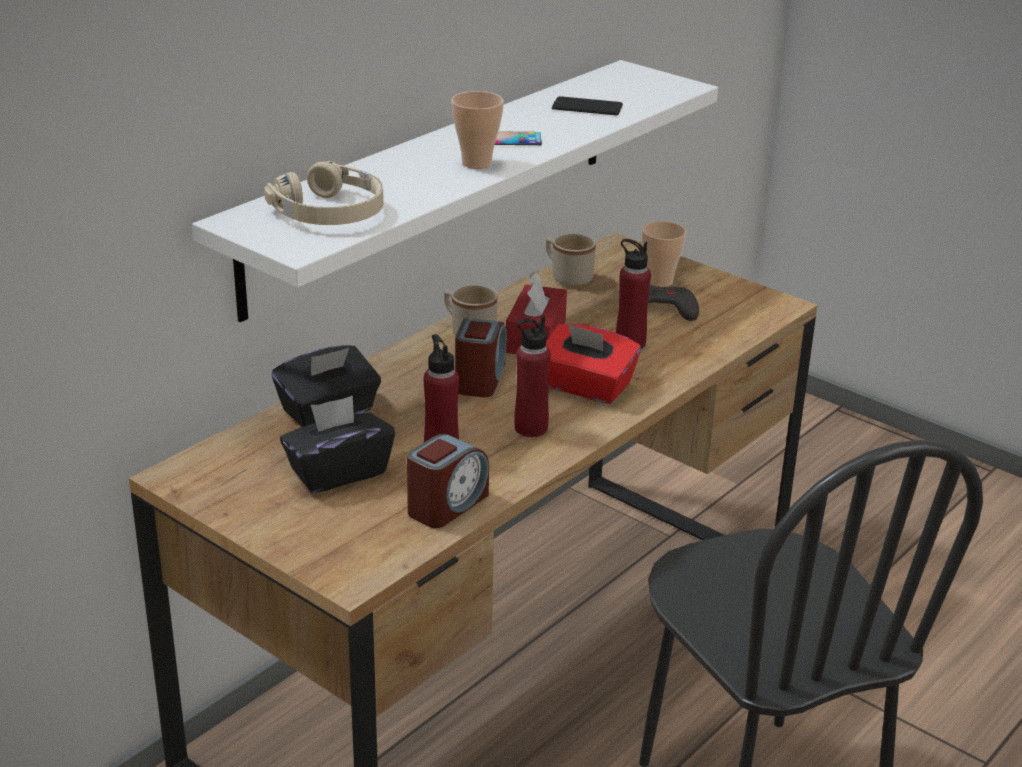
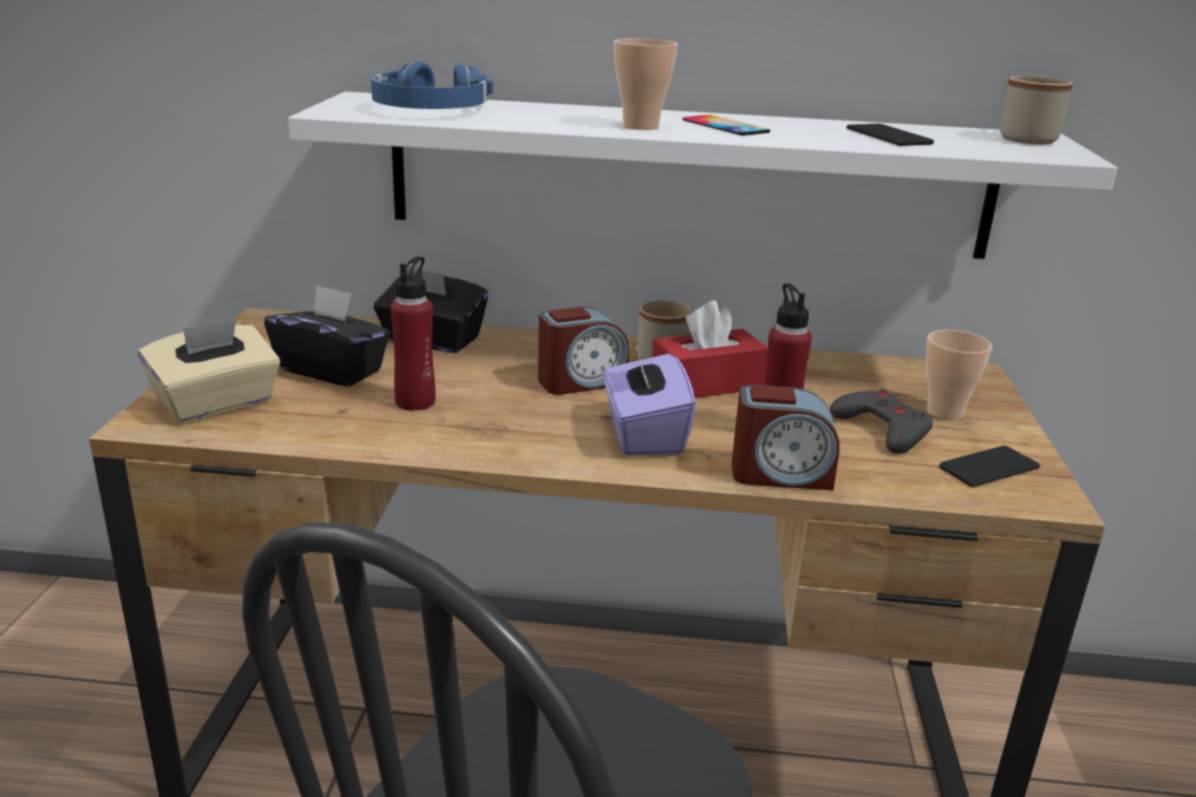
camera: 55 degrees right, 5 degrees down
(331, 212) = (430, 110): beige headphones -> blue headphones
(347, 539) = (217, 404): none -> beige tissue box
(447, 505) = (319, 429): alarm clock -> alarm clock (780, 474)
(530, 428) = (518, 429): red bottle -> none
(567, 277) = (854, 366): beige mug -> beige mug (1025, 138)
(586, 387) = (643, 434): red tissue box -> purple tissue box
(735, 303) = (989, 467): none -> phone

